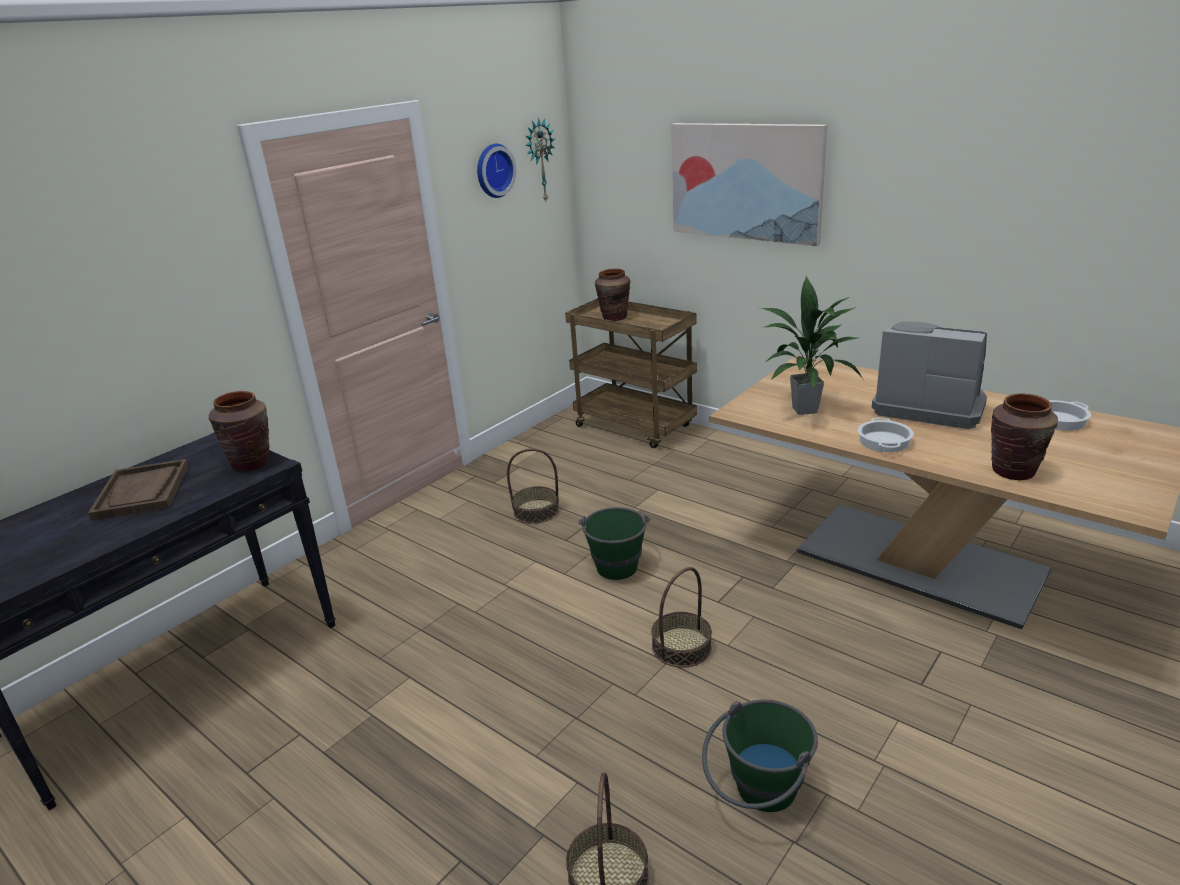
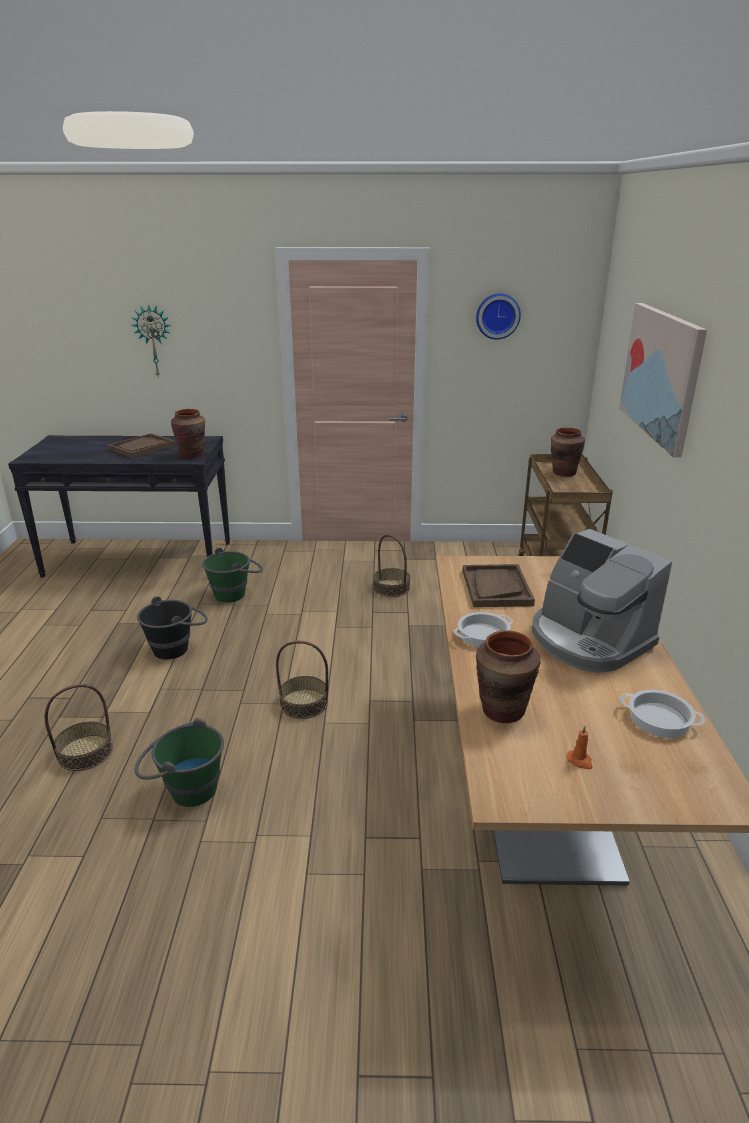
camera: 50 degrees right, 0 degrees up
(458, 710) = (177, 647): none -> black bucket
(539, 161) = (557, 317): wall clock -> wall clock (154, 341)
(616, 562) = (369, 641): green bucket -> green bucket (235, 593)
(804, 410) = (496, 587): potted plant -> brown tray
(928, 406) = (588, 640): coffee machine -> coffee machine turned 150 degrees clockwise
(1101, 465) = (580, 761): none -> orange candle

